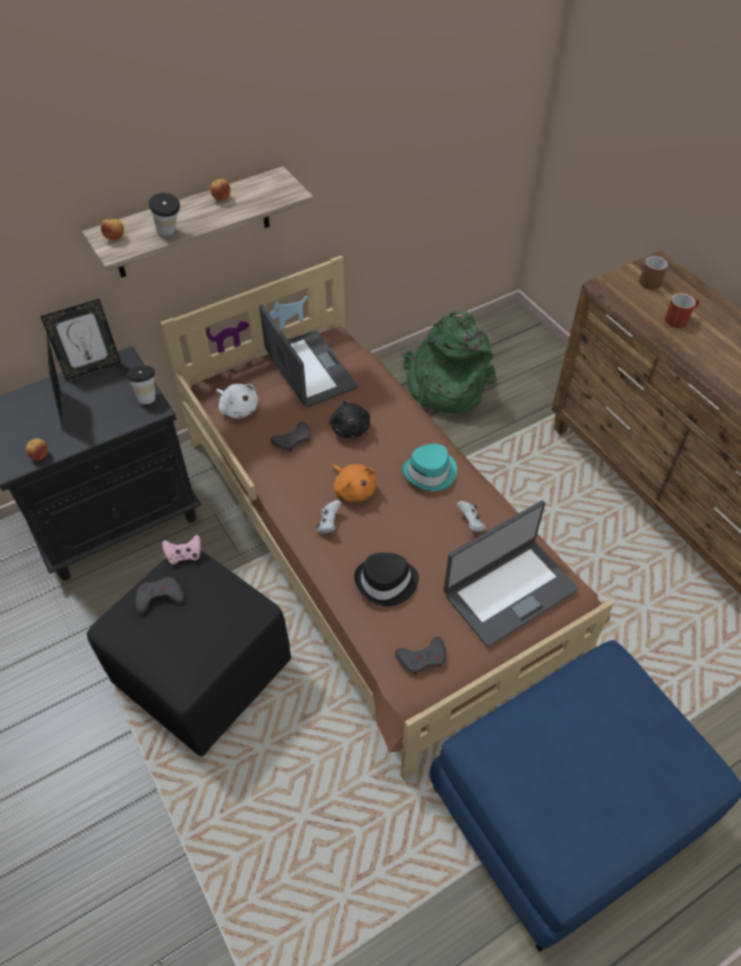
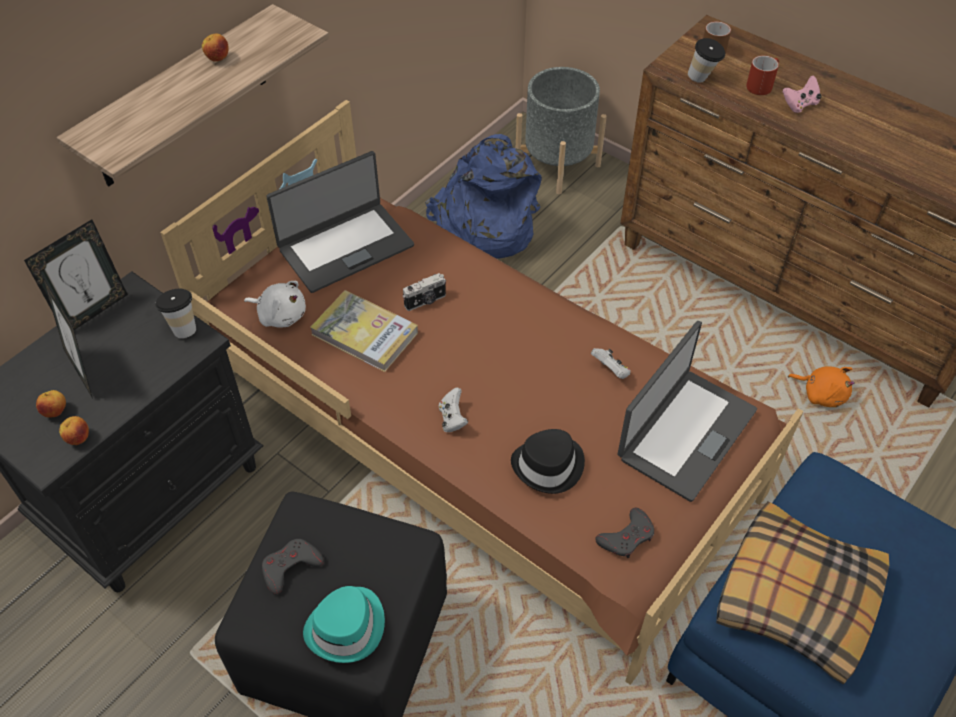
camera: 20 degrees left, 0 degrees up
(115, 238) = (107, 136): apple -> apple (56, 411)
(170, 233) = (175, 115): cup -> cup (703, 79)
(184, 555) = (297, 508): pink game controller -> pink game controller (800, 104)
(293, 440) = (365, 334): grey game controller -> book
(309, 369) = (345, 246): laptop -> laptop turned 105 degrees clockwise
(350, 428) = (425, 301): black plush toy -> camera
(354, 489) = (463, 371): orange plush toy -> orange plush toy (821, 394)
(430, 473) = (541, 327): turquoise hat -> turquoise hat (347, 627)
(445, 385) = (483, 227): green backpack -> blue backpack
(526, 350) = (557, 165): none -> grey planter
(536, 753) = (796, 597): none -> pillow

